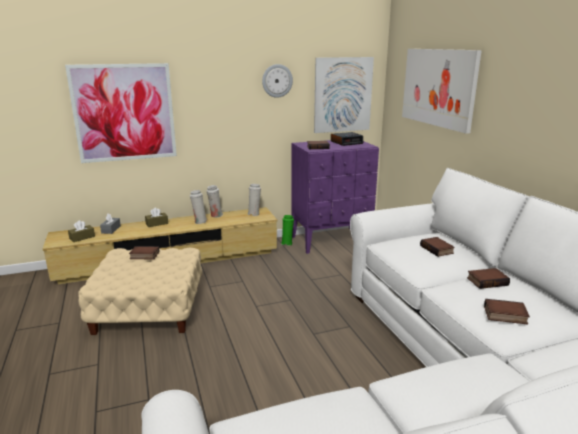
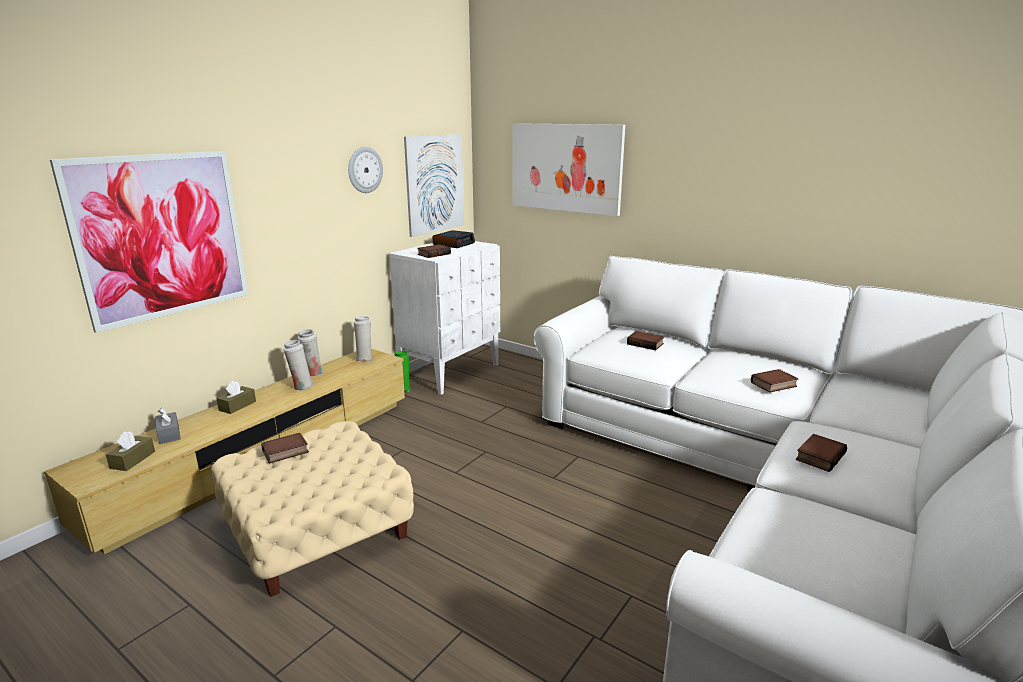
camera: 35 degrees left, 0 degrees up
(331, 240) = (451, 372): purple dresser -> white dresser
(487, 281) = (722, 360): book -> book (819, 456)

